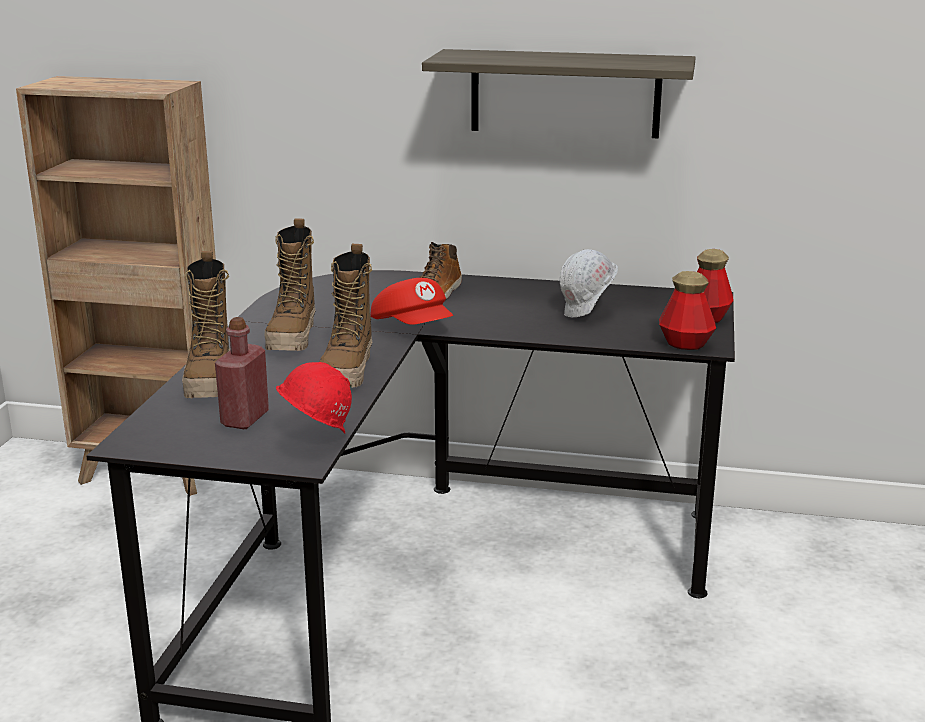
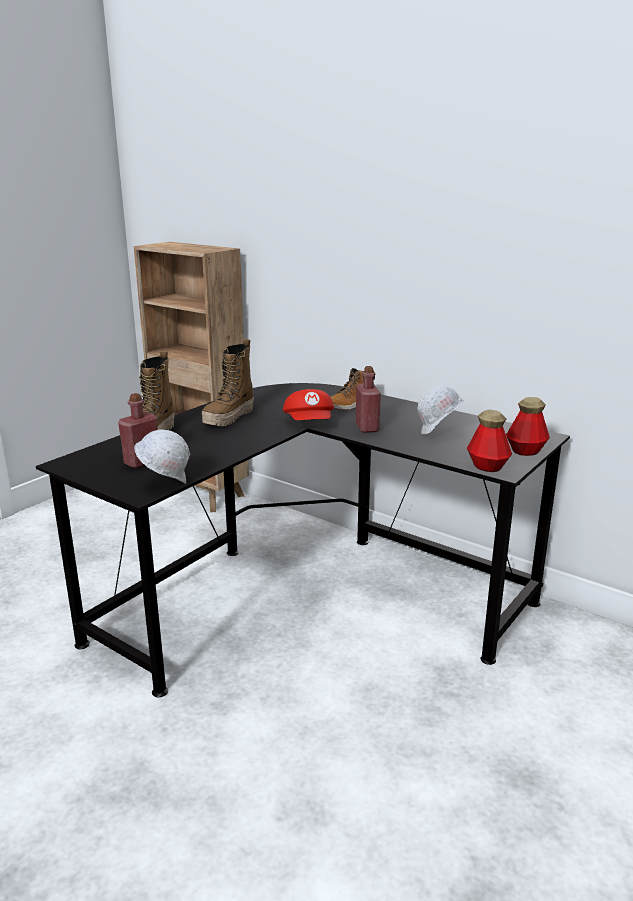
camera: 25 degrees right, 0 degrees up
(315, 439) = (165, 482): red hard hat -> white hard hat
(348, 372) = (235, 444): boot -> none
(493, 321) = (367, 428): none -> red bottle
(565, 93) = (458, 270): shelf -> none

